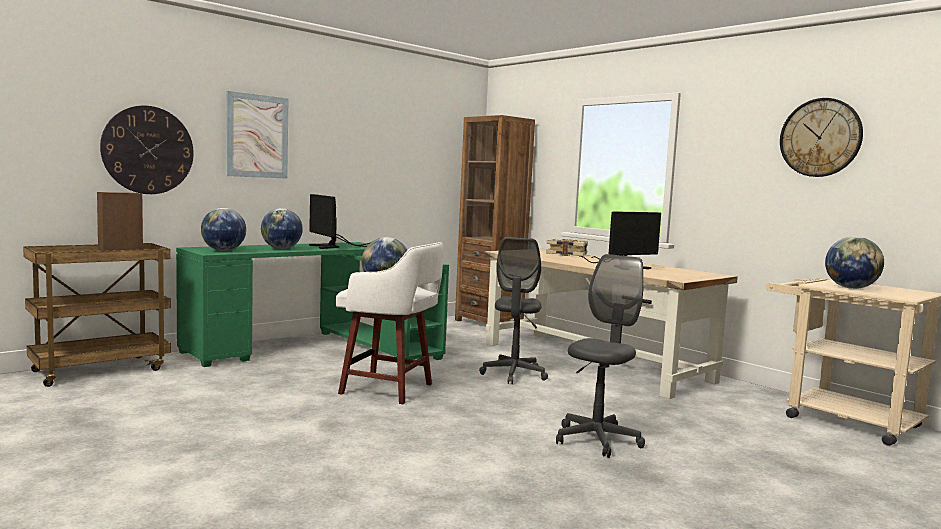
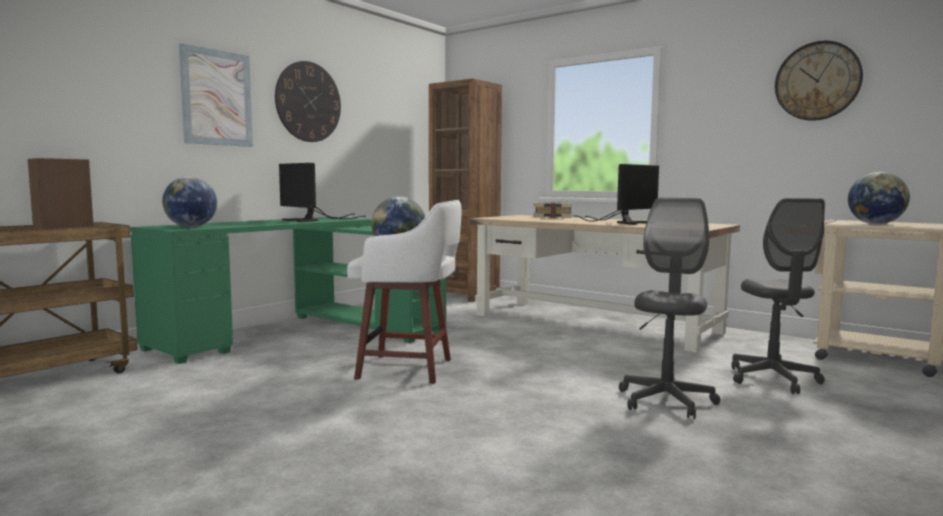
camera: 10 degrees left, 0 degrees up
(148, 150) = (89, 110): wall clock -> wall clock (308, 102)
(281, 248) = (255, 223): globe -> none
(514, 374) = (527, 342): grey office chair -> grey office chair (773, 379)

